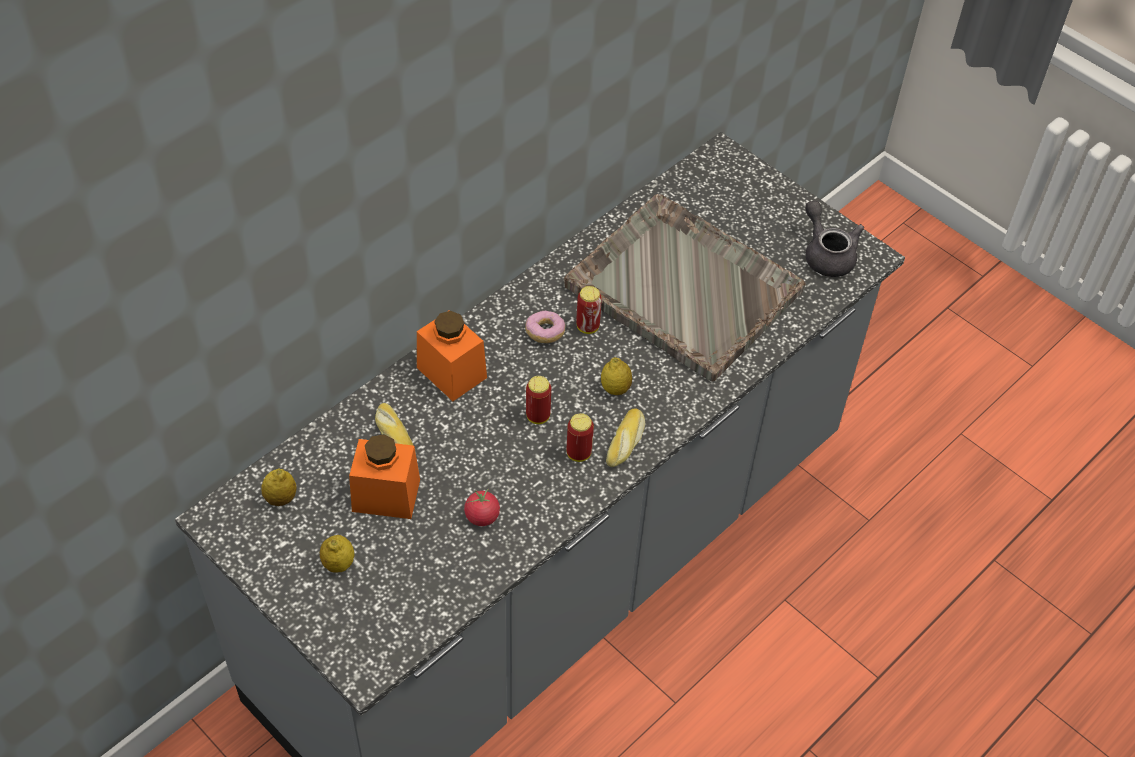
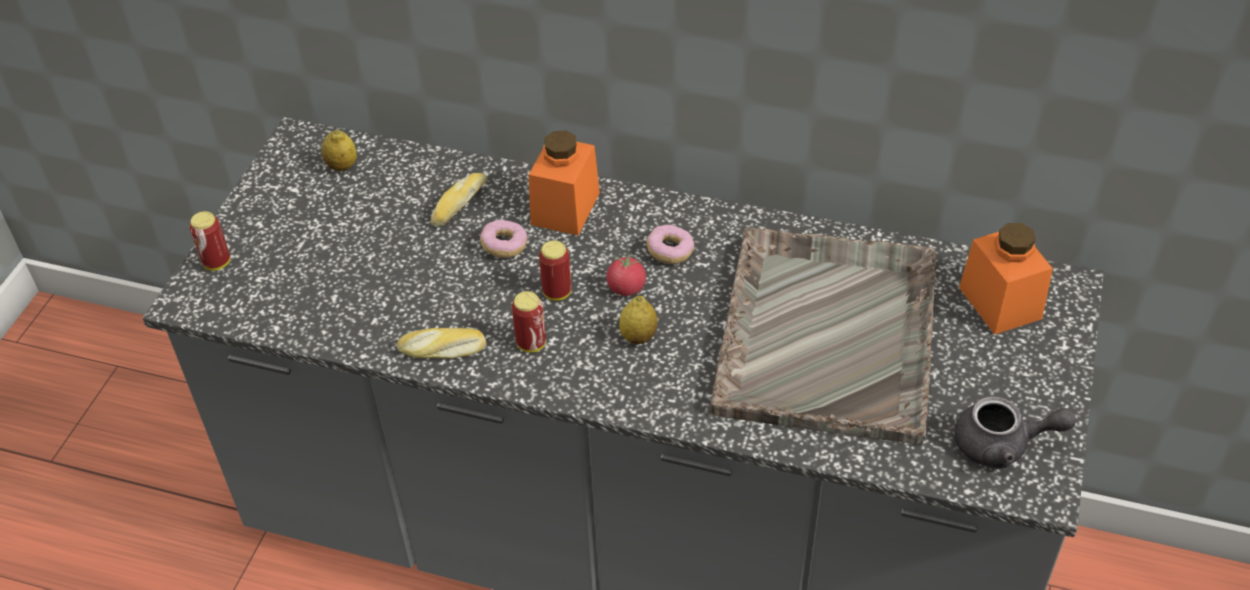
camera: 65 degrees right, 5 degrees down
(338, 564) = (292, 233): lemon -> none
(386, 495) = (387, 229): orange jar -> orange jar (1000, 303)
(464, 427) = (504, 246): none -> donut
(482, 516) = (405, 305): tomato -> tomato (626, 287)
(587, 326) = (705, 280): can -> can (217, 263)
(626, 442) = (572, 375): bread -> bread (442, 351)
(827, 254) = (1002, 445): grey teapot -> grey teapot turned 60 degrees clockwise

